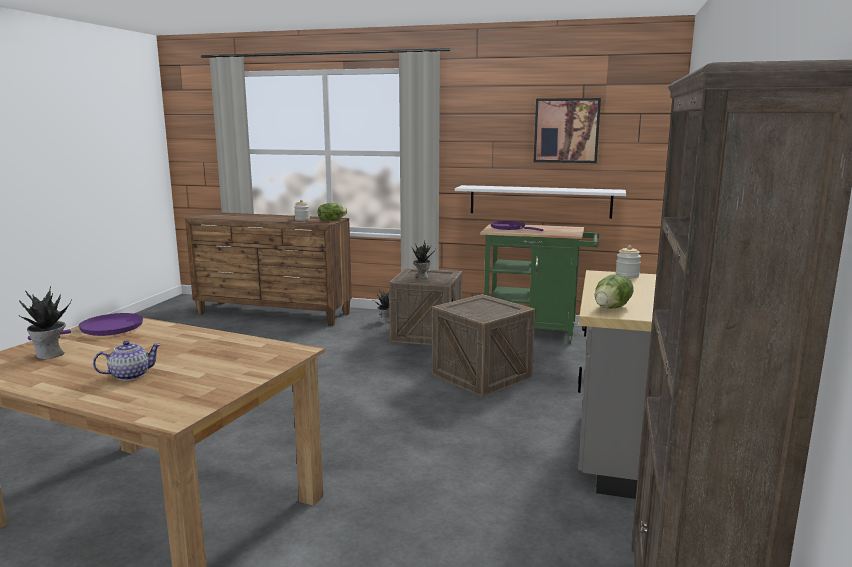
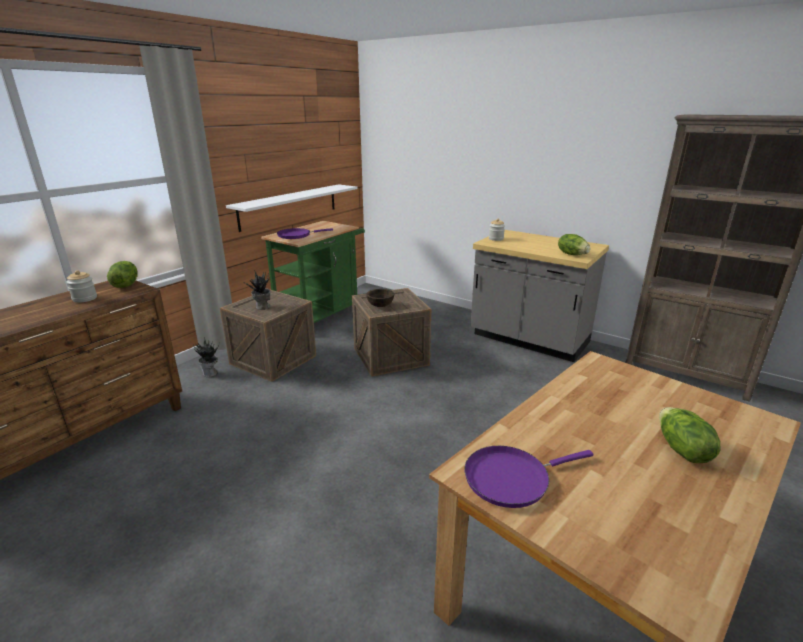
camera: 70 degrees left, 10 degrees up
(50, 355) = (621, 521): potted plant -> none
(106, 329) = (511, 478): purple frying pan -> purple frying pan turned 90 degrees counterclockwise
(129, 375) = (681, 449): teapot -> lettuce
(468, 305) = (380, 305): none -> brown bowl
(566, 130) = (299, 138): picture -> none

